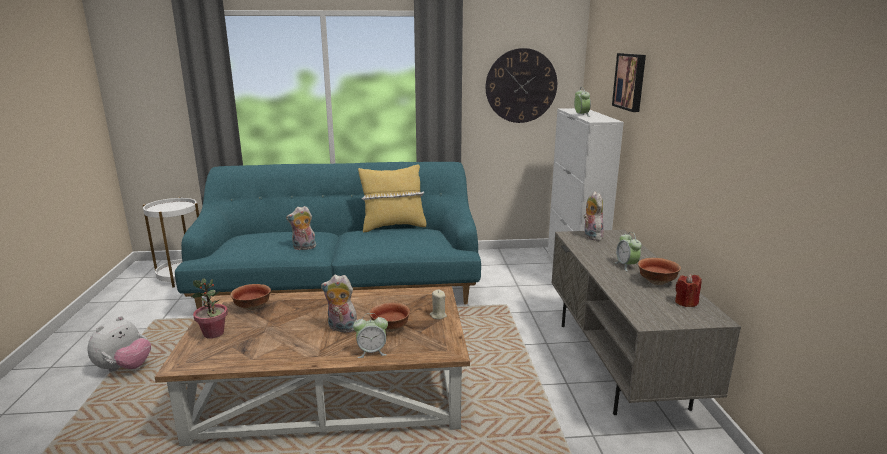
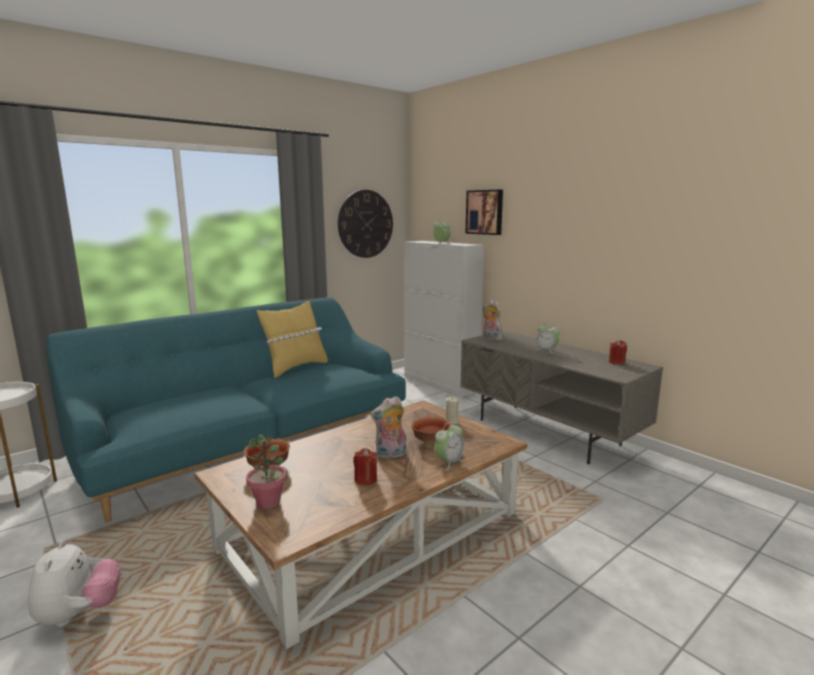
camera: 35 degrees left, 5 degrees down
(292, 341) = (365, 479): none -> red candle
(303, 248) = (234, 403): plush toy -> none
(656, 282) = (581, 355): bowl -> none

